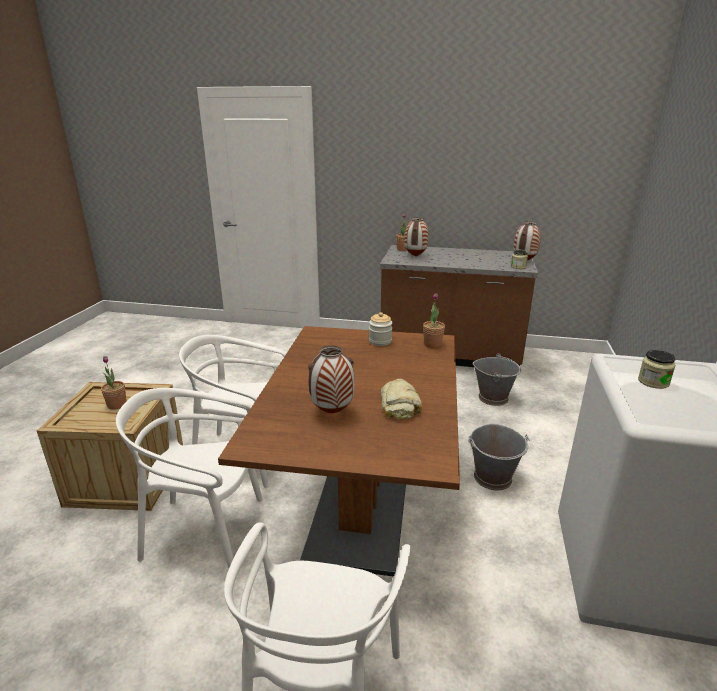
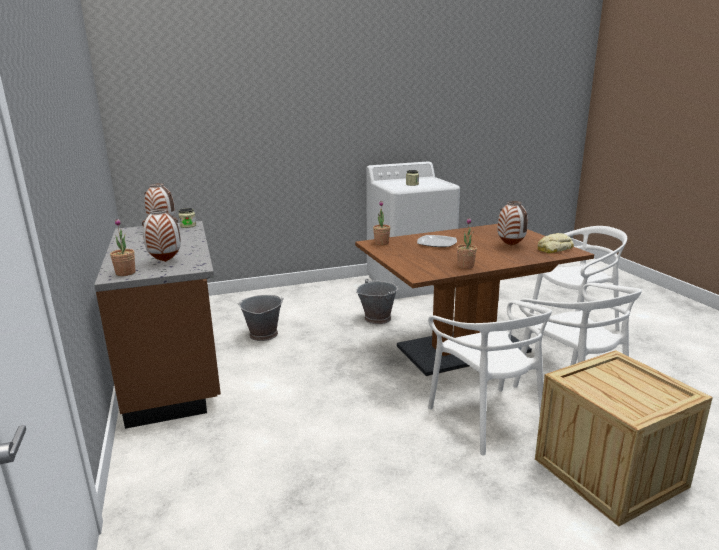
camera: 120 degrees left, 5 degrees down
(117, 405) = (615, 386): potted plant -> potted plant (465, 266)
(380, 341) = (400, 255): jar -> none
(399, 371) = (437, 243): none -> plate
(399, 405) = (474, 237): bread -> bread (553, 248)

